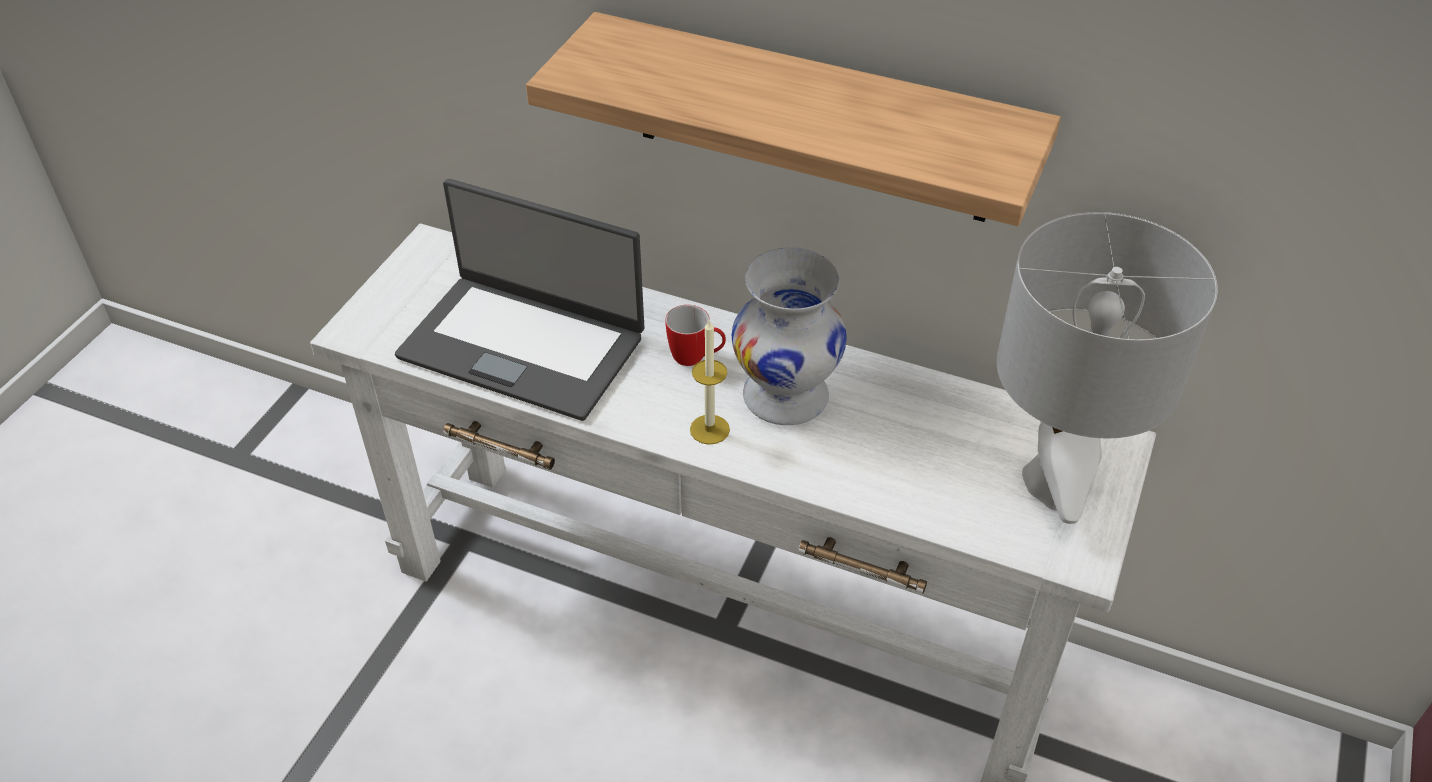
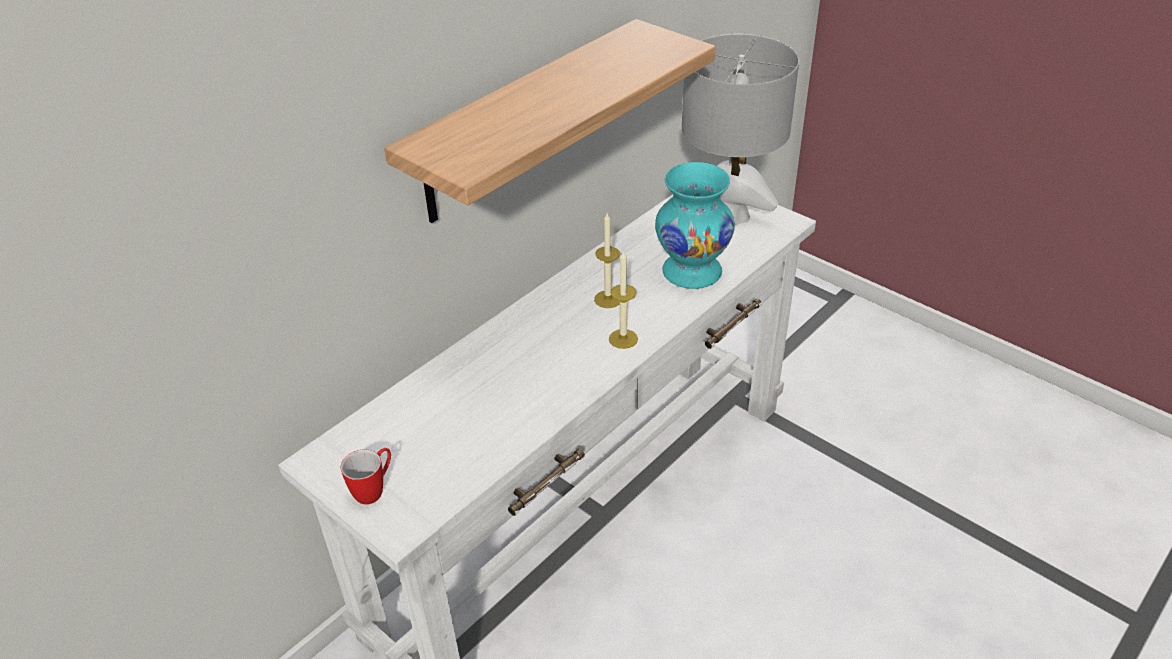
camera: 70 degrees left, 5 degrees down
(523, 345) = (483, 419): laptop -> none
(696, 358) = (550, 331): mug -> mug (374, 489)
(783, 396) = (608, 299): white vase -> candle
(884, 469) = (691, 273): none -> turquoise vase

